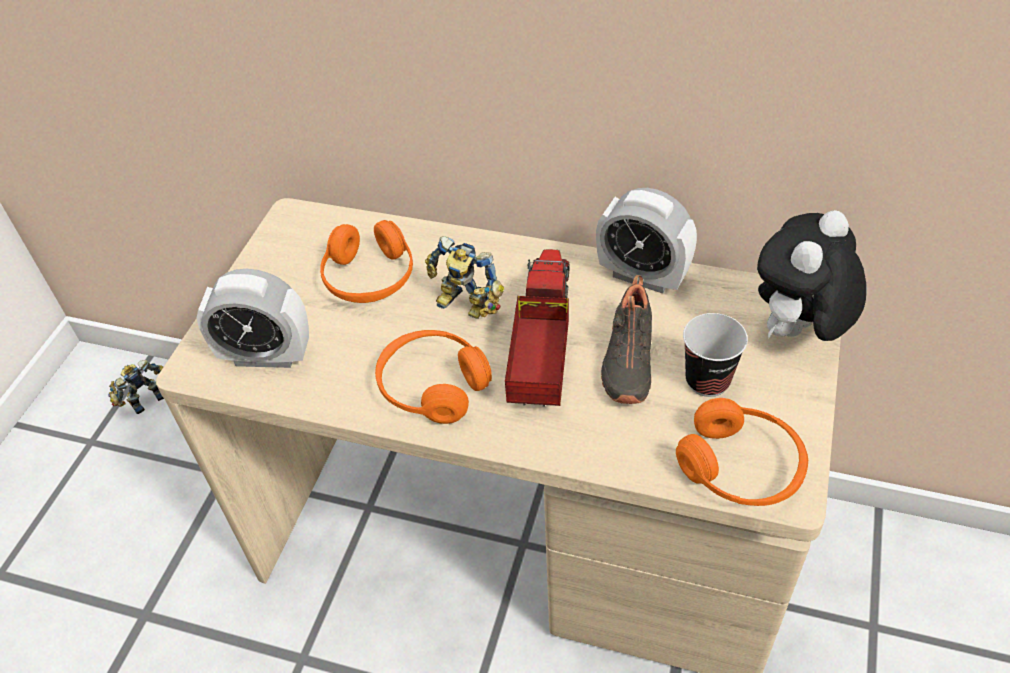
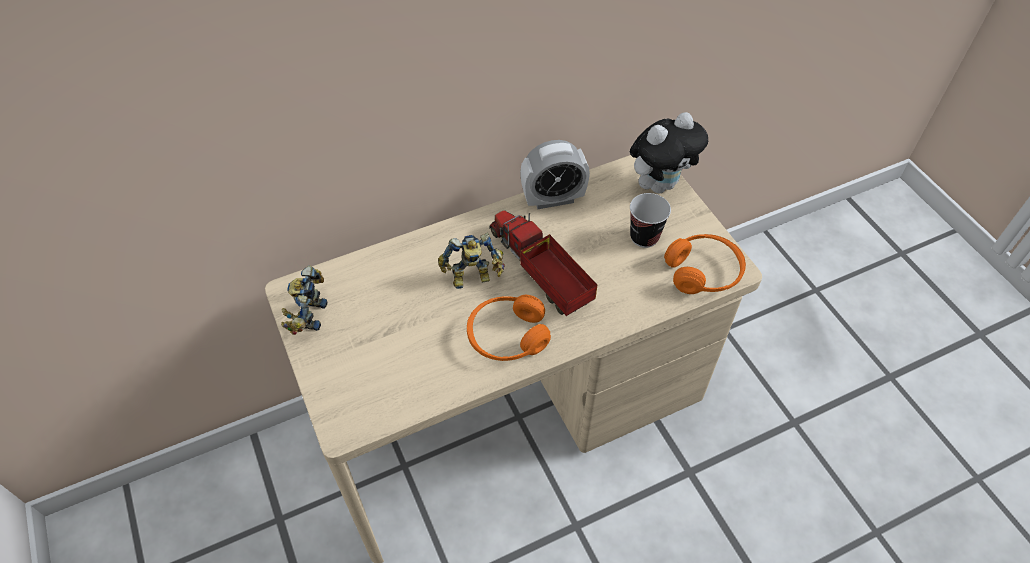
camera: 45 degrees left, 5 degrees up
(145, 398) = (156, 516): toy robot -> toy robot (308, 315)
(266, 356) = (383, 388): alarm clock -> none
(370, 277) = (393, 298): orange headphones -> none
(626, 359) = (593, 252): black shoe -> none
(797, 333) = (660, 184): plush toy -> plush toy turned 120 degrees counterclockwise

